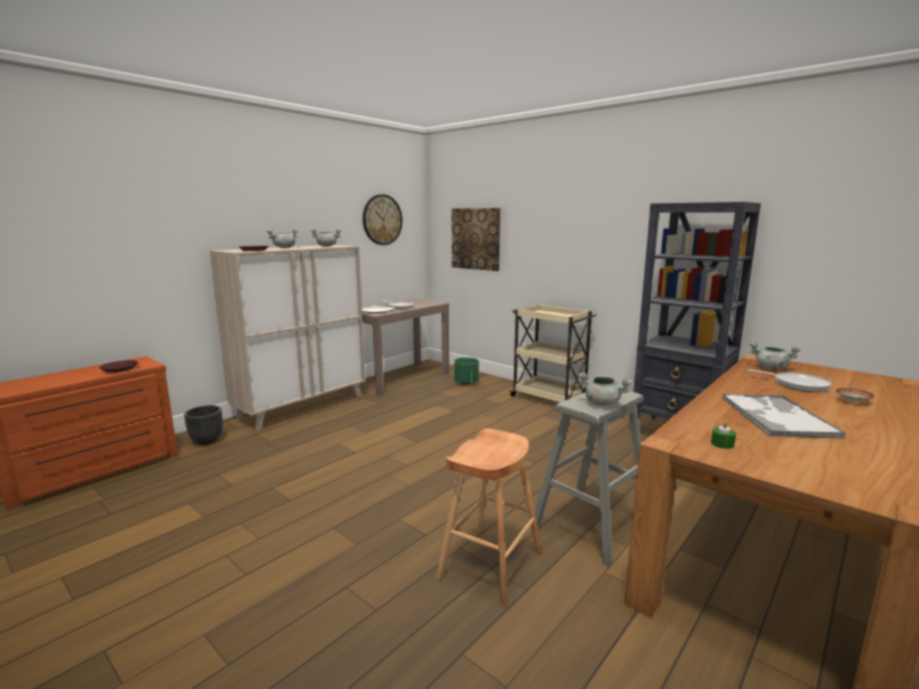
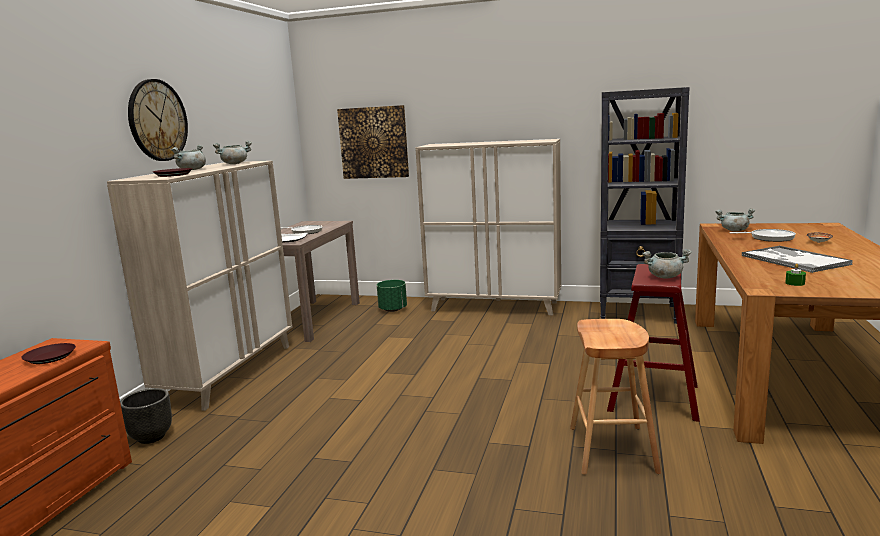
camera: 25 degrees left, 0 degrees up
(382, 220) = (261, 127): wall clock -> wall clock (157, 120)
(549, 398) = (494, 306): beige cart -> beige cabinet
(591, 526) = (653, 397): grey stool -> red stool

